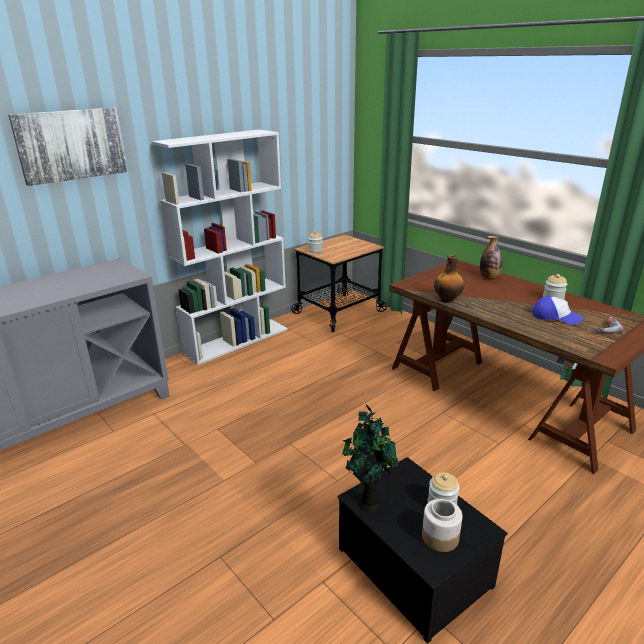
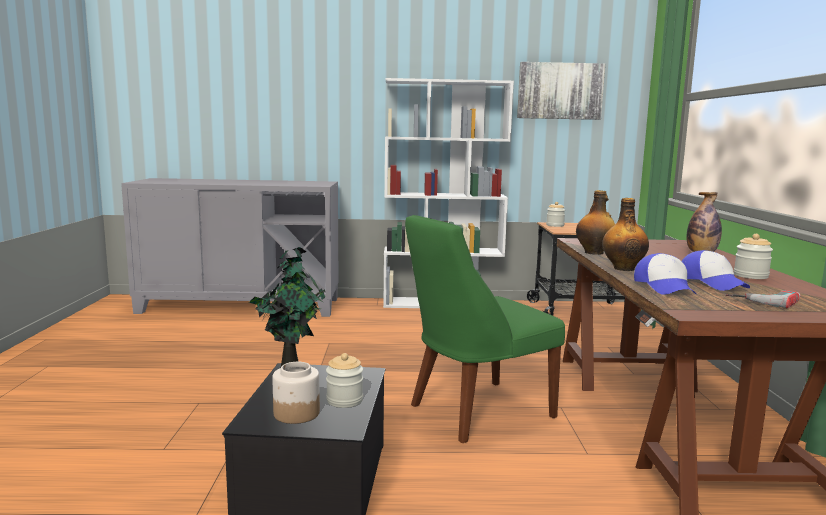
camera: 40 degrees right, 15 degrees down
(71, 145) = (316, 76): picture -> picture (560, 91)
(408, 444) = (475, 412): none -> green chair
(496, 316) = (623, 268): none -> bottle
(550, 332) = (664, 287): none -> cap

